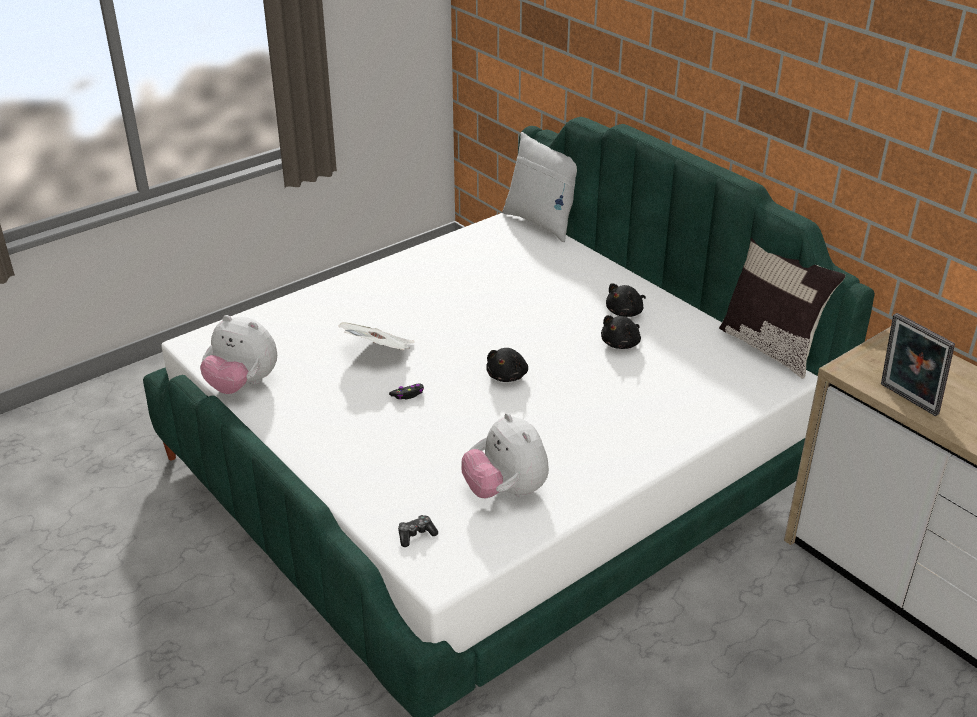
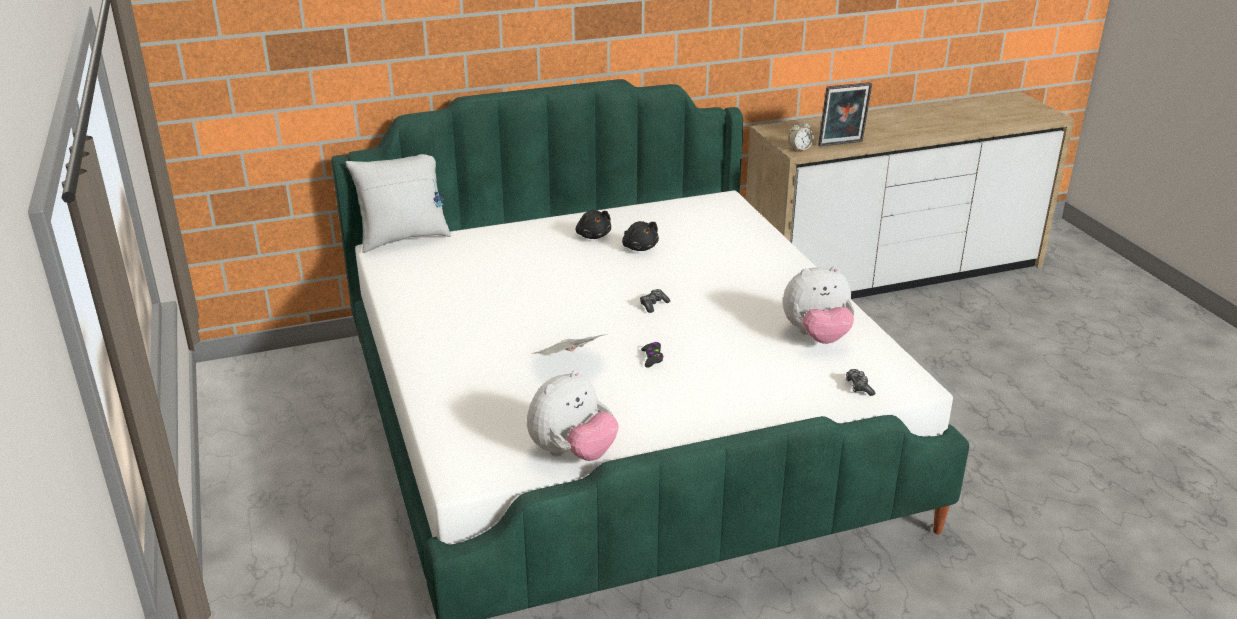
camera: 70 degrees left, 5 degrees down
(507, 376) = (653, 305): black plush toy -> game controller
(770, 348) = (685, 196): pillow -> none
(855, 370) = (800, 149): none -> alarm clock

